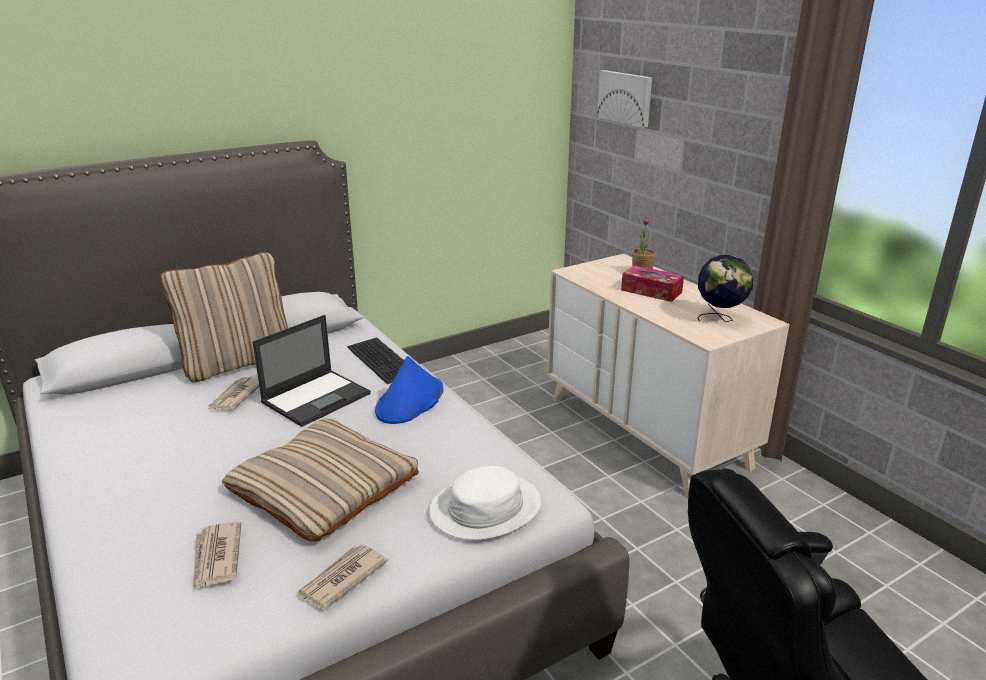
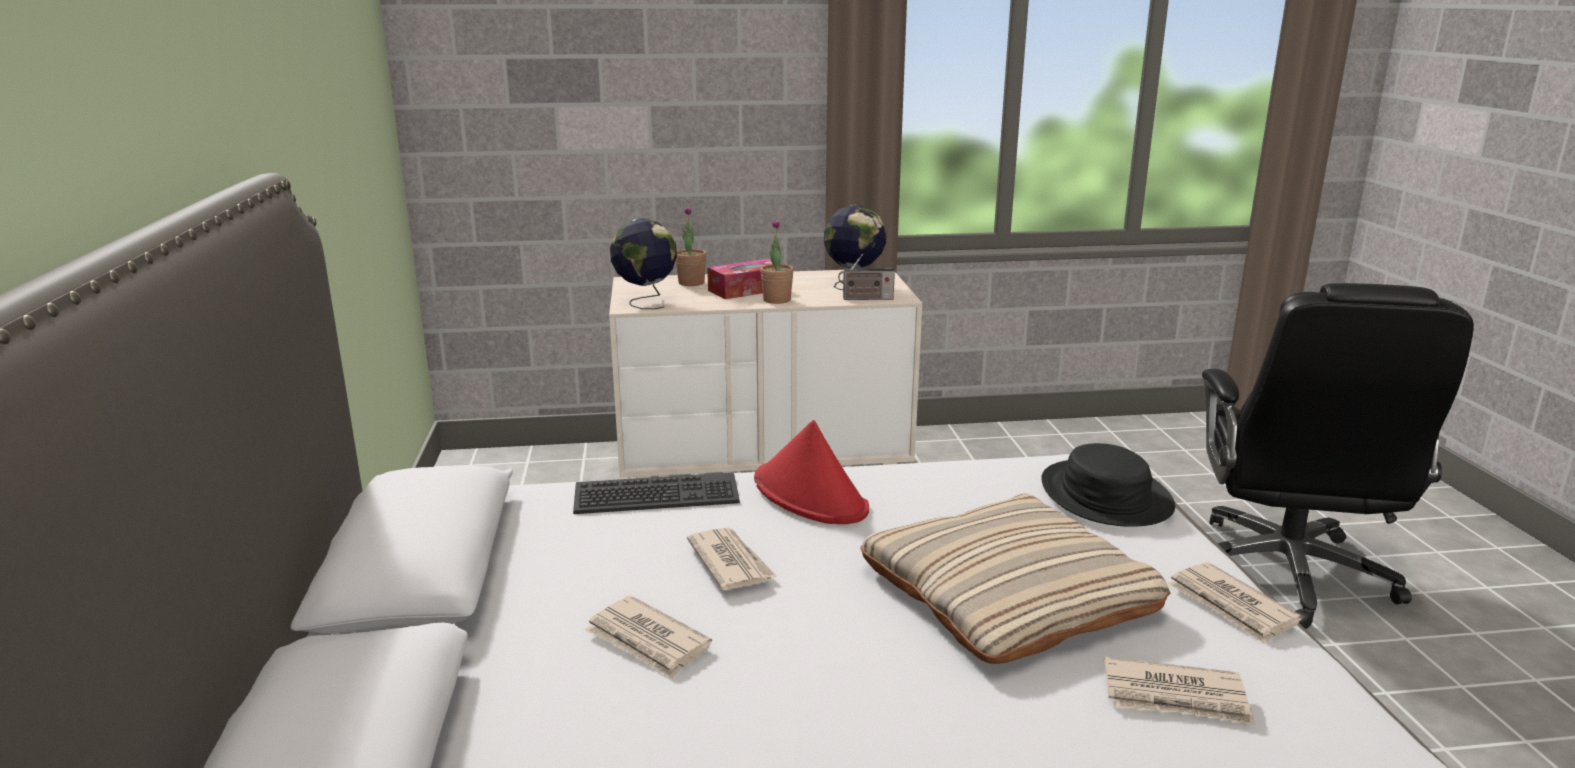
camera: 65 degrees left, 5 degrees down
(238, 362) = (496, 626): beige pillow -> none
(317, 397) = (730, 562): laptop -> newspaper
(410, 401) = (810, 495): blue hat -> red hat
(485, 508) = (1105, 495): white hat -> black hat
(585, 272) = (645, 301): none -> globe
(626, 97) = (527, 65): picture -> none
(641, 304) = (777, 300): none -> potted plant
(687, 330) = (865, 298): none -> radio

